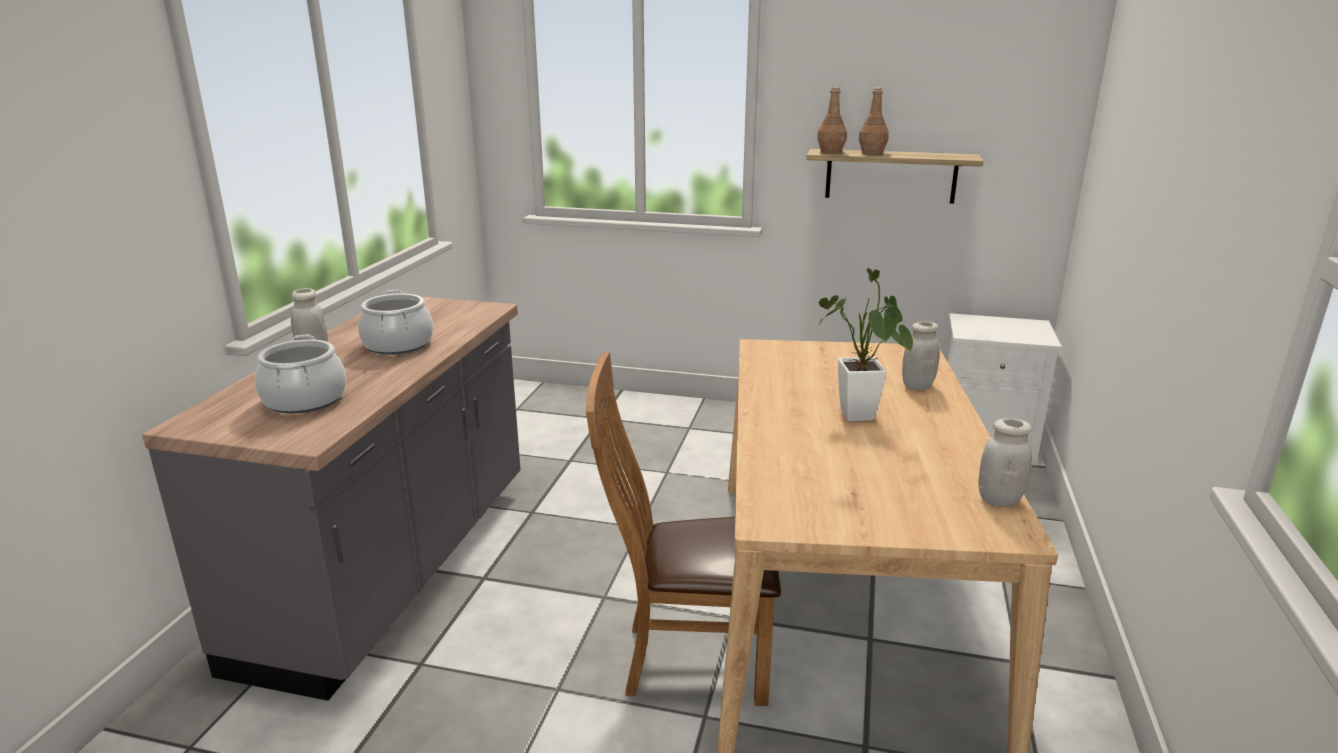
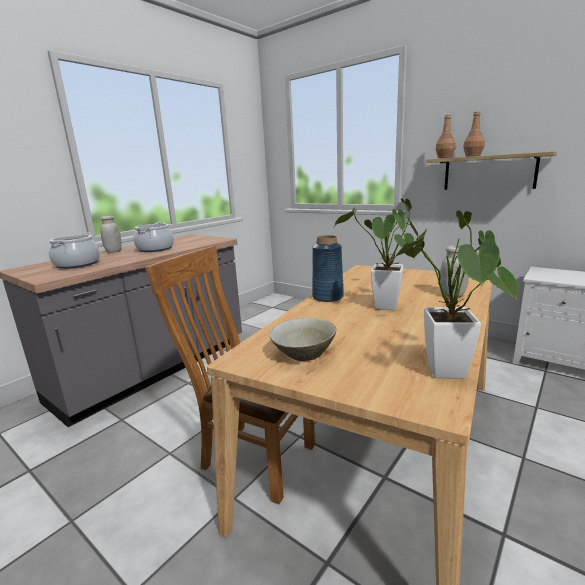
camera: 25 degrees right, 5 degrees down
(766, 408) = (327, 297): none -> blue vase
(832, 501) = (303, 354): none -> beige bowl
(999, 500) = (448, 376): white jar -> potted plant

